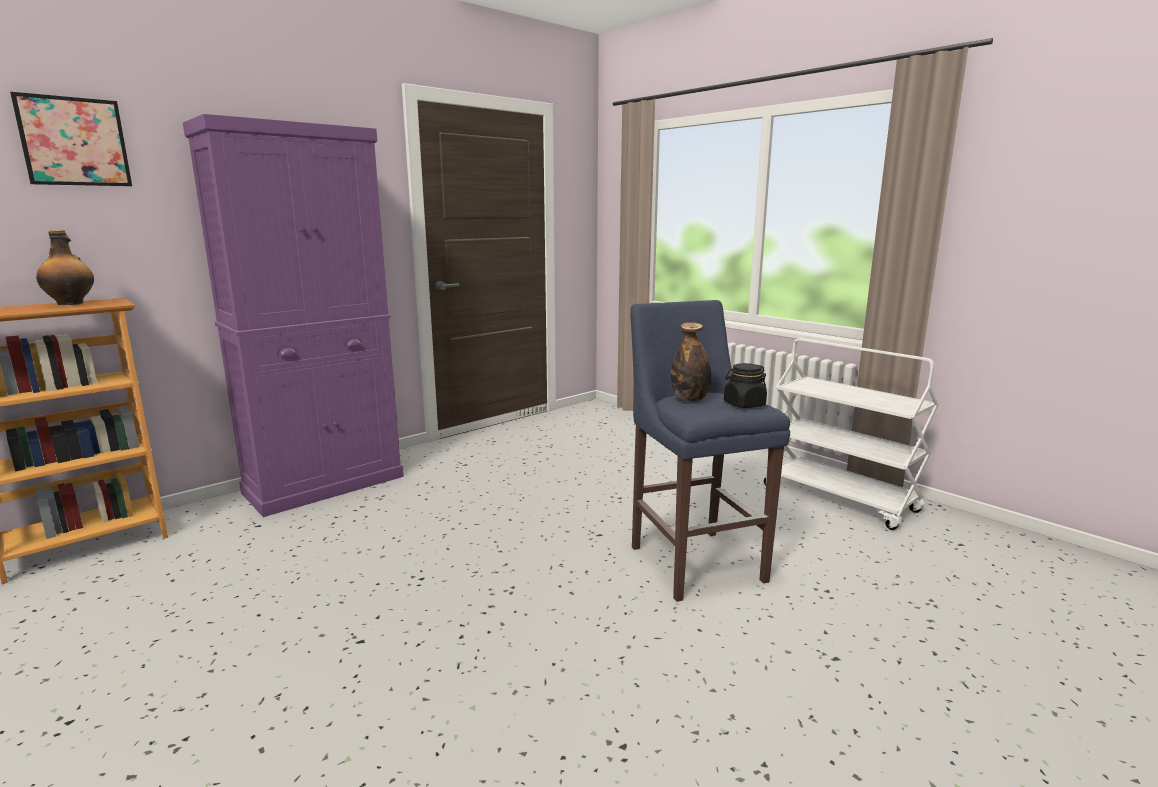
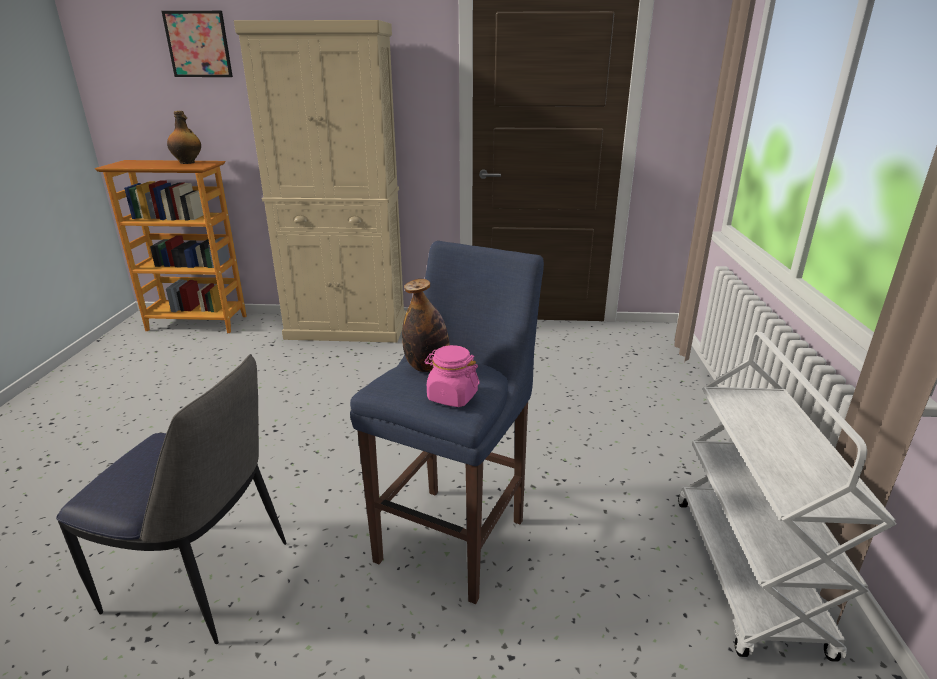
camera: 45 degrees right, 10 degrees up
(325, 484) = (347, 329): purple cabinet -> beige cabinet
(583, 689) = (203, 579): none -> chair
(744, 404) = (452, 396): black jar -> pink jar

